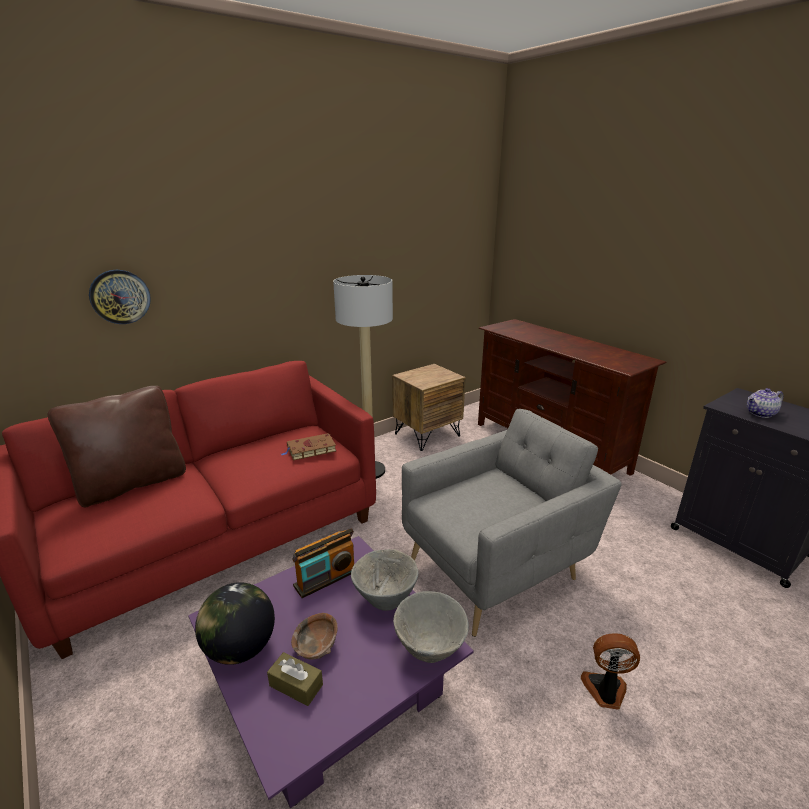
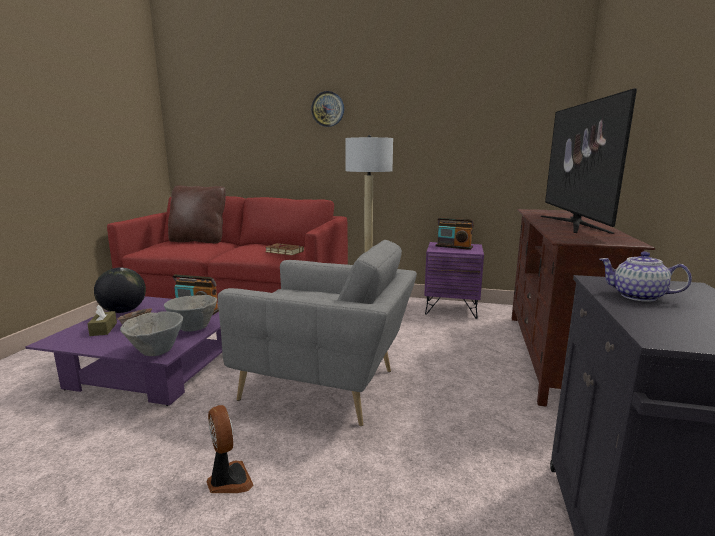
camera: 50 degrees right, 10 degrees down
(120, 296) = (241, 141): wall clock -> wall clock (328, 109)
(426, 375) = (454, 247): none -> radio
(427, 435) = (451, 309): brown nightstand -> purple nightstand
(571, 343) = (573, 224): none -> television

